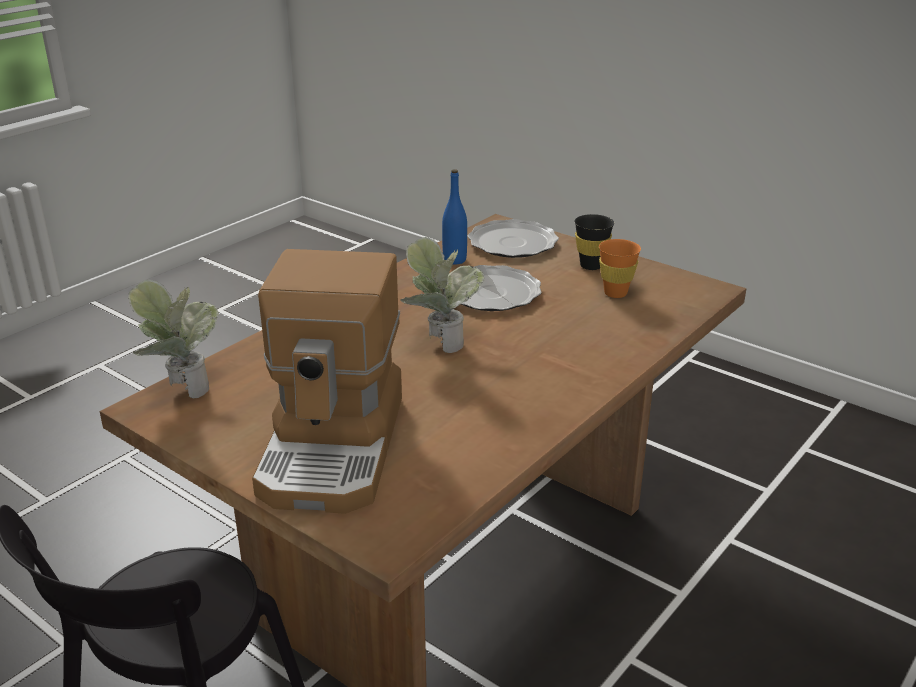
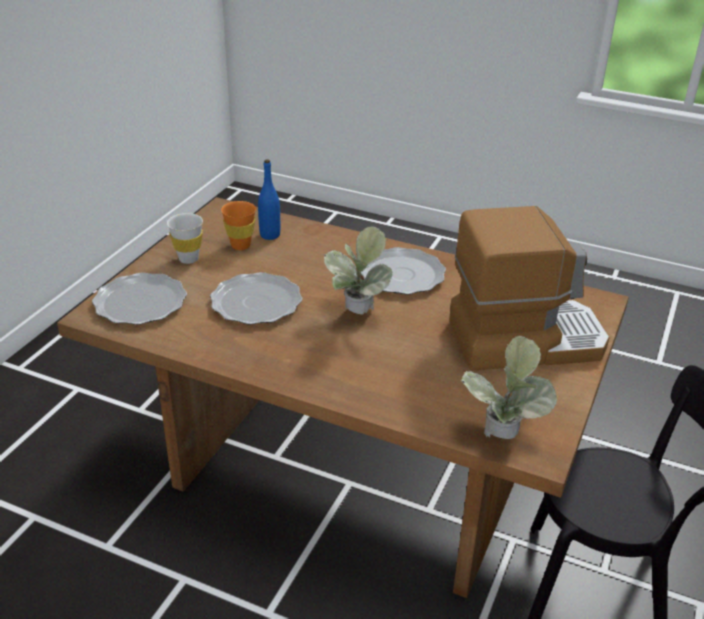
camera: 105 degrees left, 5 degrees up
(454, 260) = (188, 331): blue bottle -> blue bottle (270, 235)
(519, 385) = (402, 275): none -> plate
(591, 266) = (188, 259): black cup -> white cup

